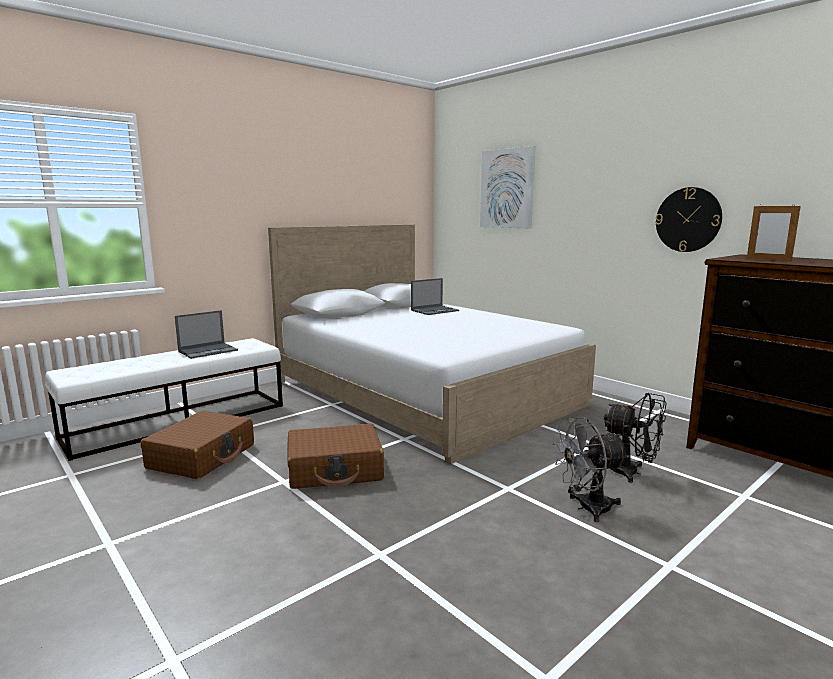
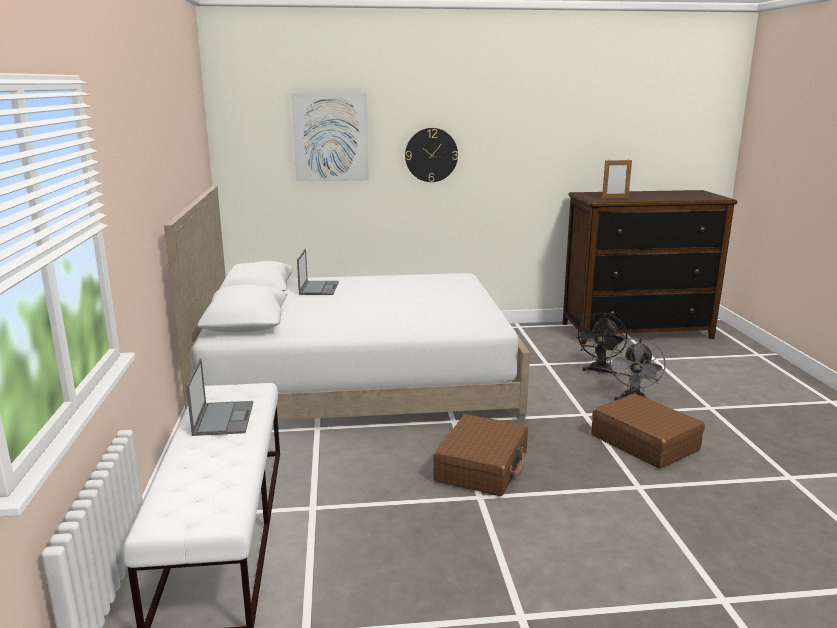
camera: 55 degrees left, 5 degrees up
(202, 456) = (365, 530): brown suitcase -> brown suitcase (644, 442)
(631, 472) = (599, 372): black fan -> black fan turned 135 degrees clockwise
(688, 219) = (526, 166): wall clock -> wall clock (431, 155)

